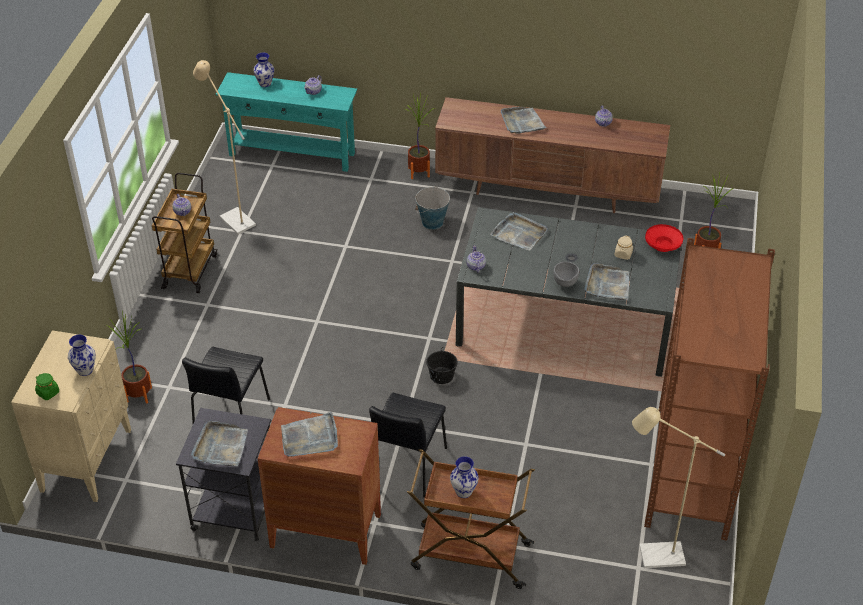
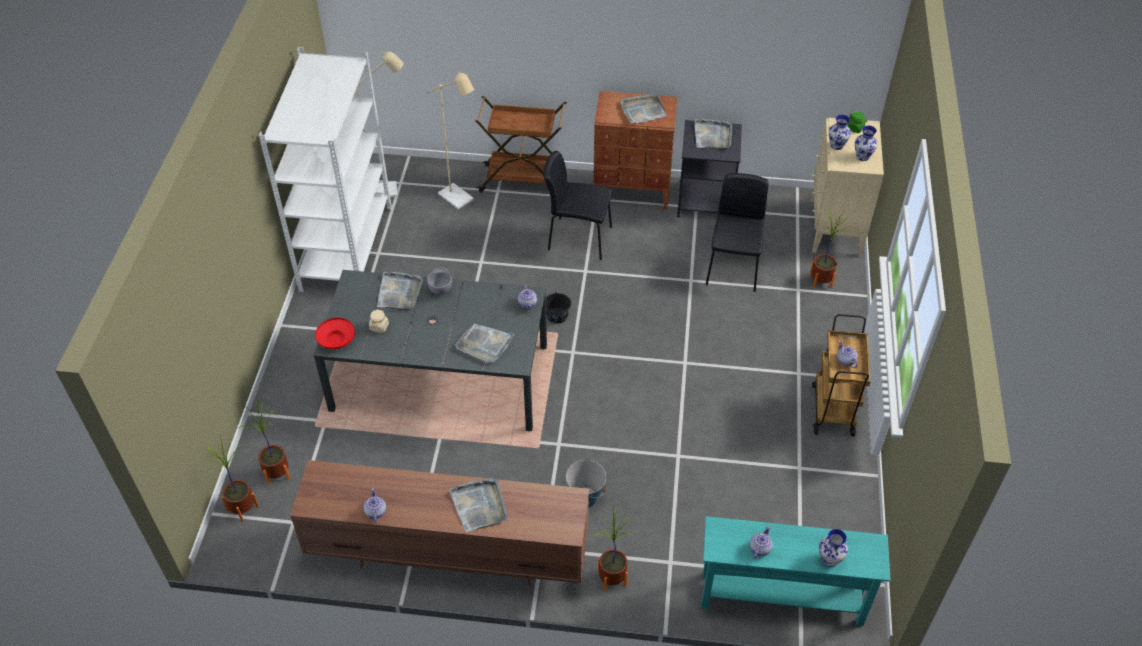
camera: 175 degrees right, 5 degrees up
(233, 218) = (815, 486): beige floor lamp -> beige floor lamp (460, 200)
(407, 467) = (577, 238): black chair -> black chair turned 90 degrees counterclockwise
(463, 491) = (527, 122): vase -> vase (863, 156)
(691, 472) = (347, 248): brown bookcase -> white bookcase
(727, 232) = (242, 508): none -> potted plant

